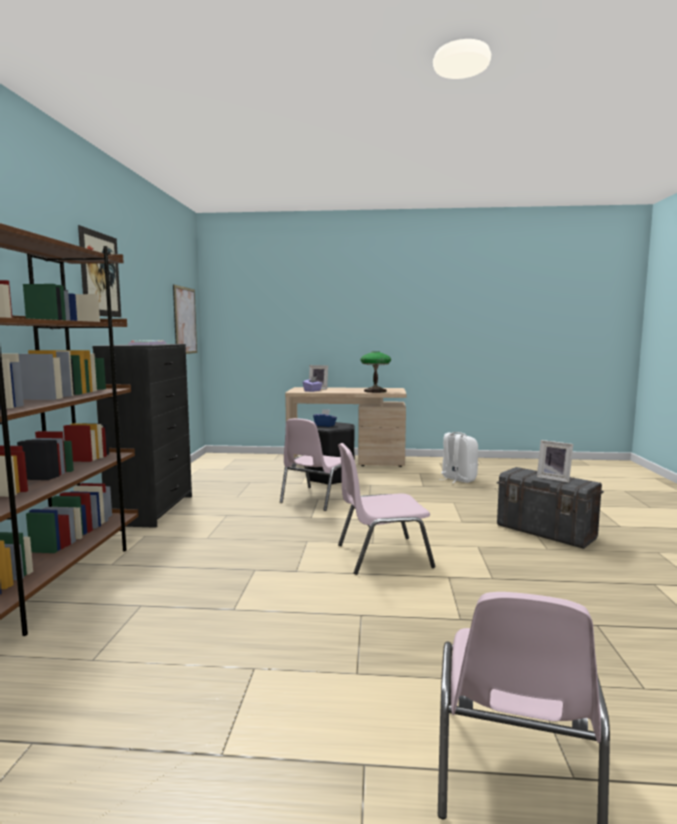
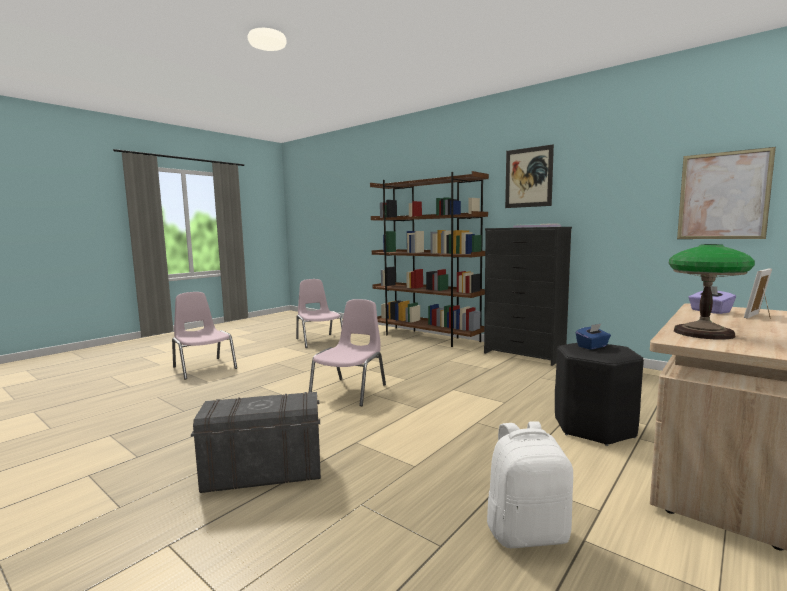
camera: 125 degrees right, 0 degrees up
(316, 499) = (505, 401): pink chair -> pink chair (319, 340)
(554, 478) = (252, 404): picture frame -> none

